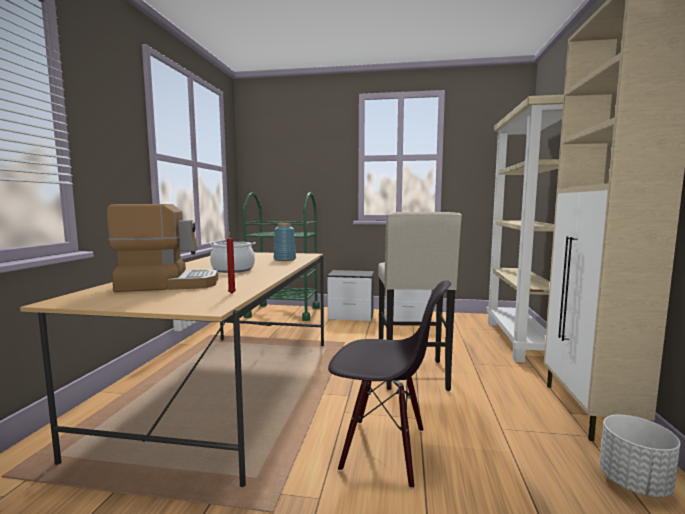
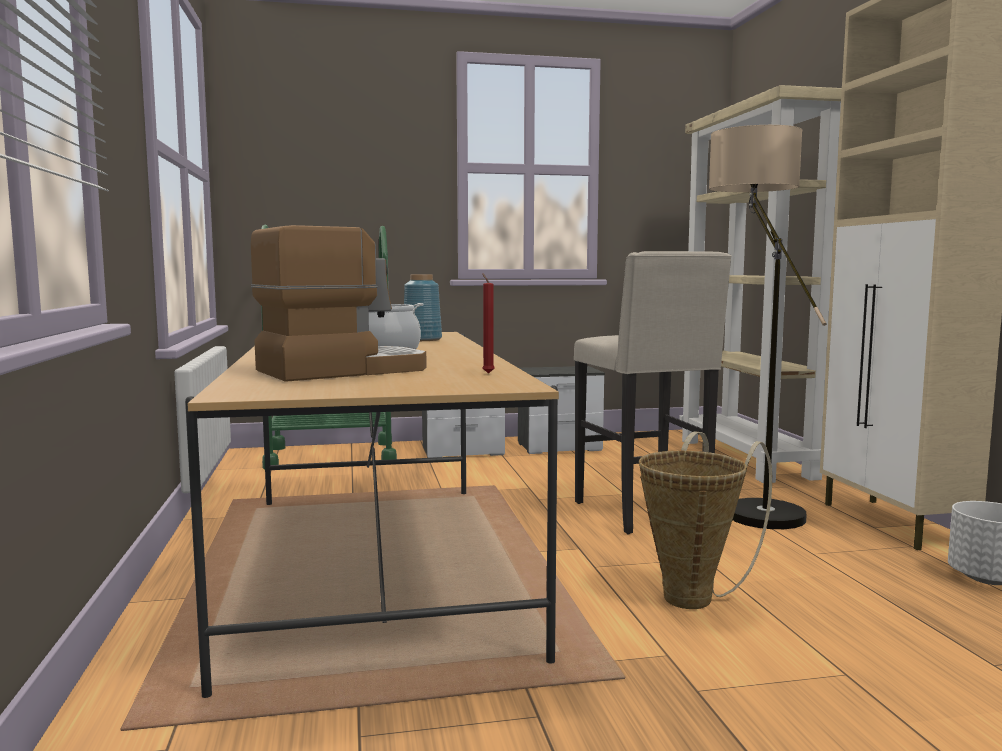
camera: 20 degrees left, 0 degrees up
(384, 450) = (694, 596): black chair -> basket
(489, 380) = (751, 507): none -> floor lamp

